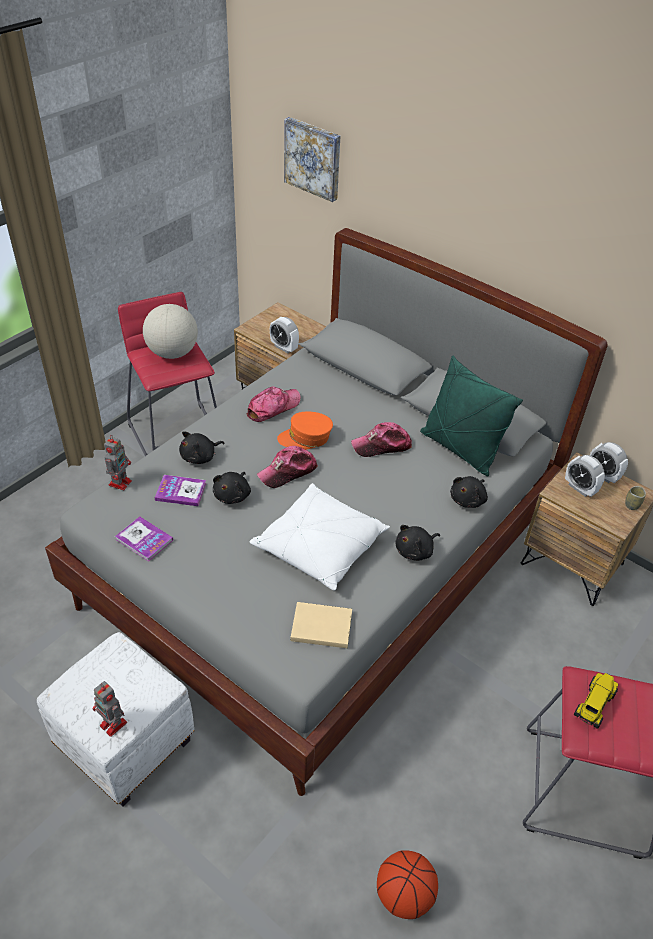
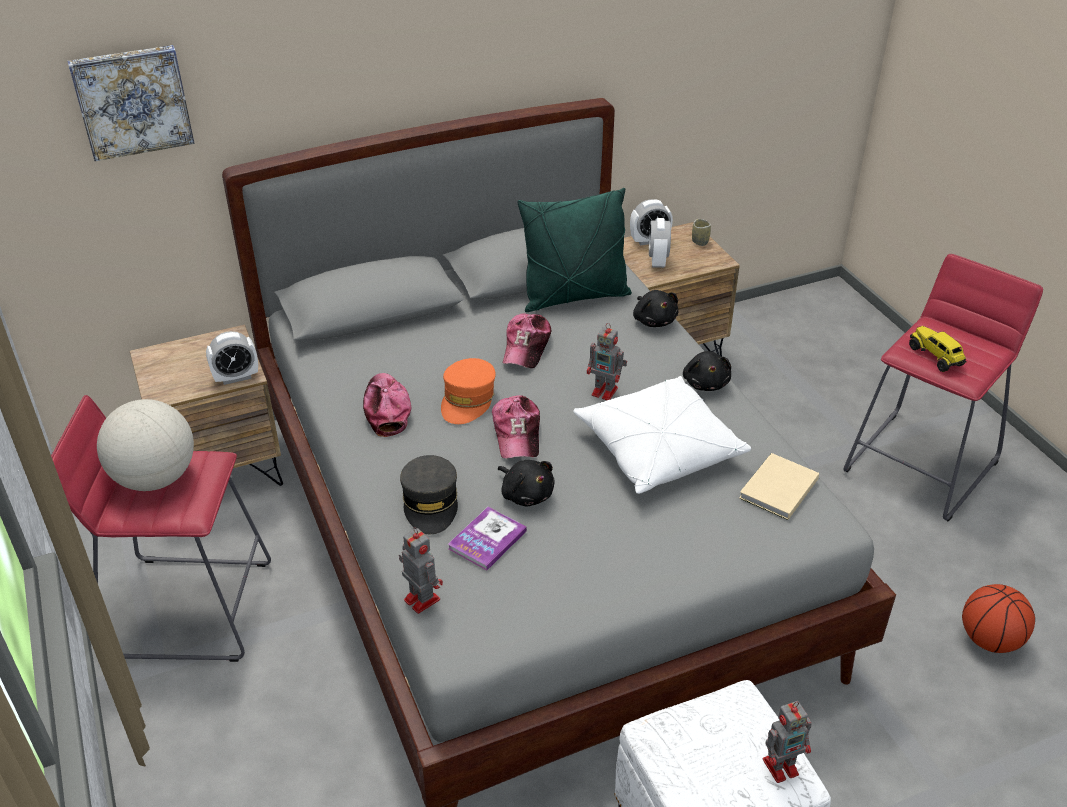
camera: 60 degrees left, 5 degrees down
(144, 540) = (552, 603): book -> none
(200, 457) = (430, 503): black plush toy -> grey cap
(363, 500) = (606, 392): none -> toy robot
(580, 488) = (657, 261): alarm clock -> alarm clock turned 105 degrees clockwise

